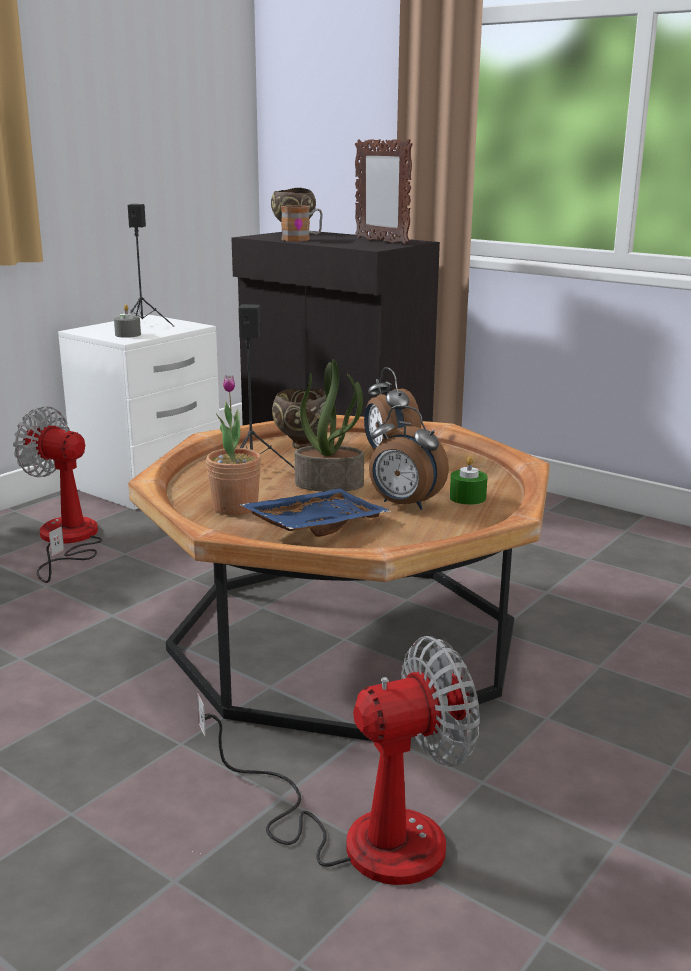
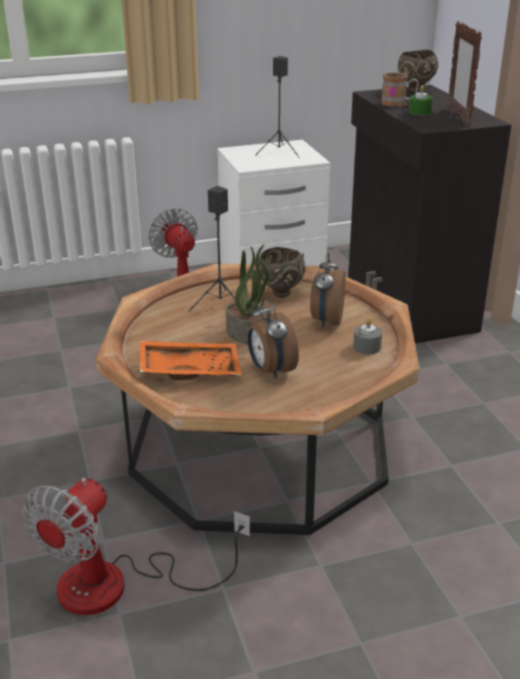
camera: 35 degrees right, 10 degrees up
(128, 335) = (254, 161): grey candle -> grey candle (367, 347)
(235, 507) = (165, 337): potted plant -> none
(314, 526) = (190, 369): blue tray -> orange tray
(361, 834) = (117, 585): fan -> fan turned 105 degrees clockwise
(467, 498) = (323, 379): green candle -> green candle (419, 112)

